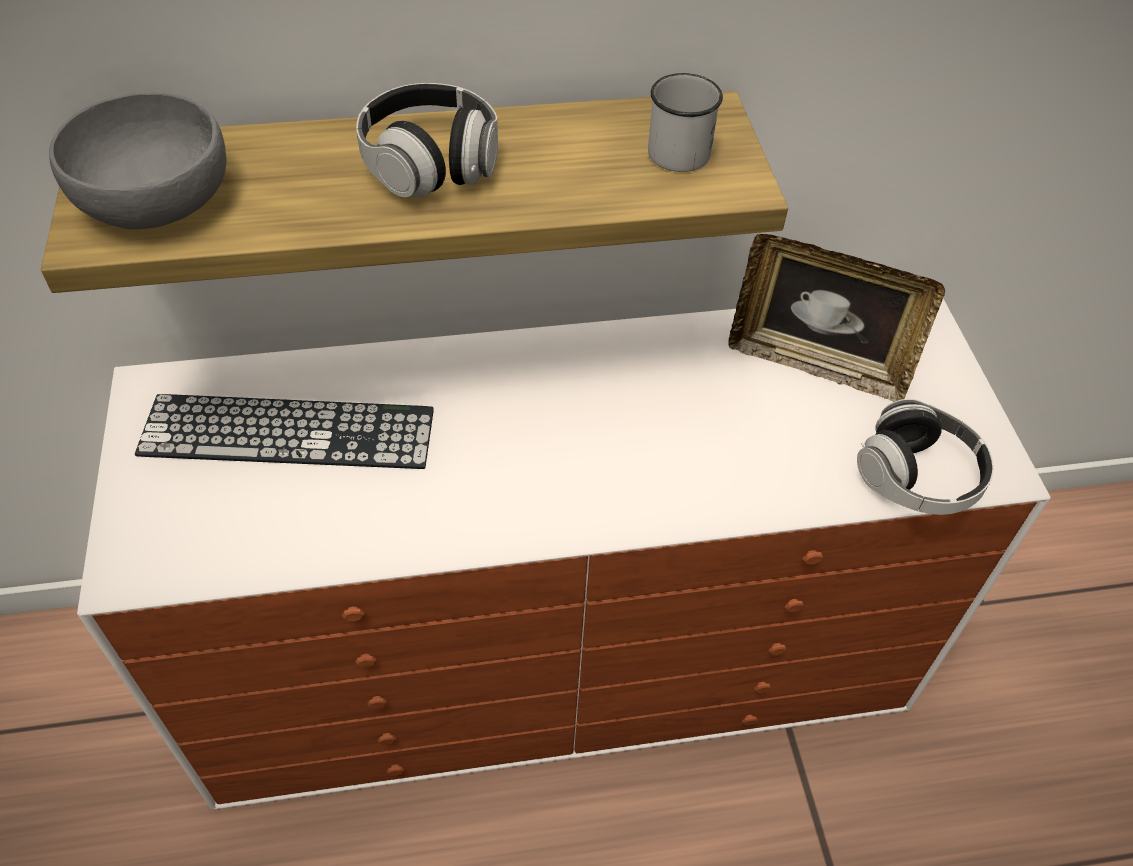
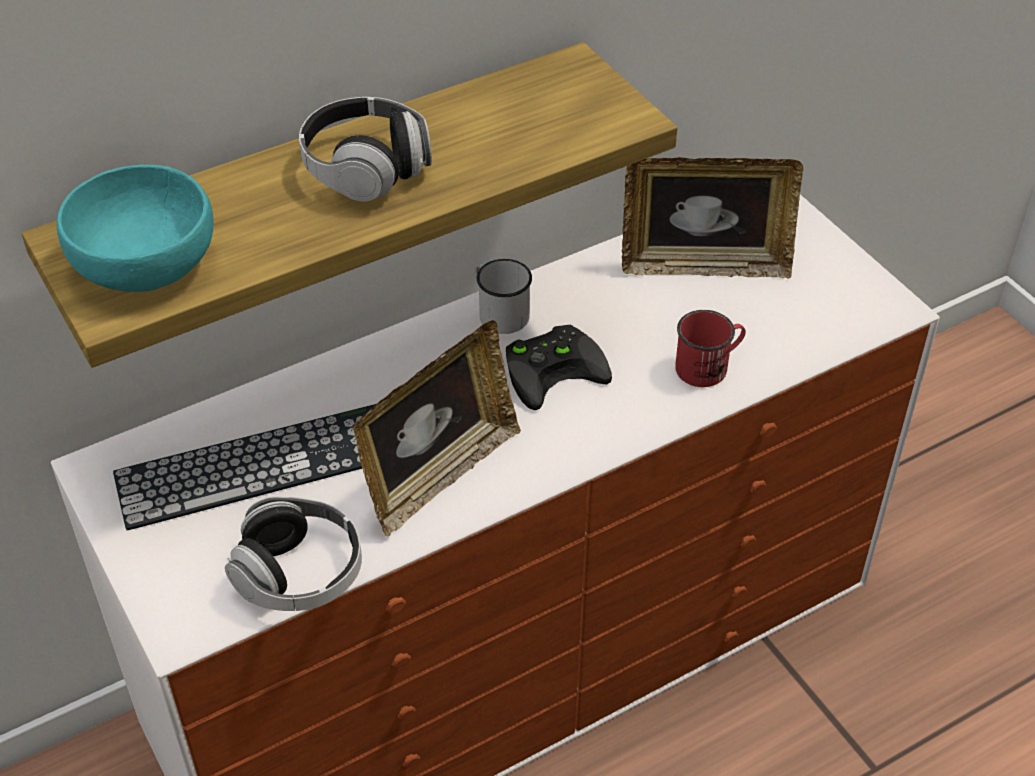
camera: 20 degrees left, 5 degrees down
(153, 199) = (143, 263): grey bowl -> turquoise bowl
(443, 498) = (439, 474): none -> picture frame
(613, 424) = (555, 368): none -> black game controller
(675, 146) = (561, 101): white mug -> white mug (499, 312)
(769, 473) = (708, 366): none -> red mug
(917, 477) = (830, 333): headphones -> headphones (299, 573)

